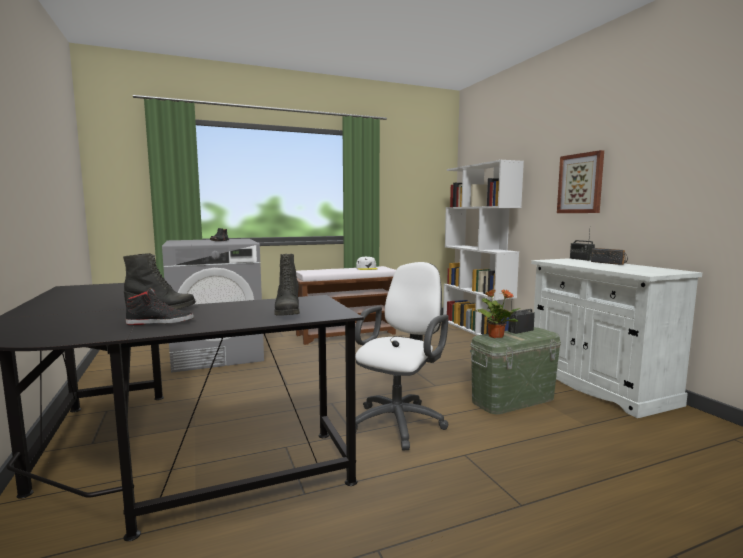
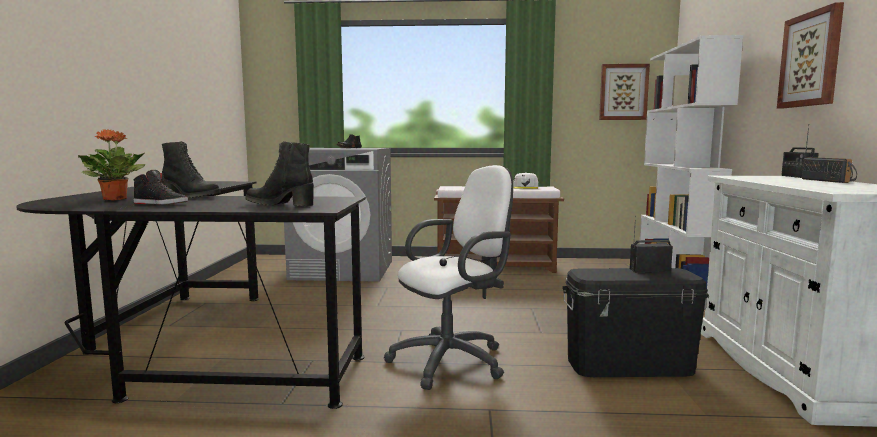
camera: 25 degrees right, 0 degrees up
(287, 312) = (280, 204): black boot -> black boot turned 90 degrees clockwise
(425, 192) = (623, 92): none -> picture
(495, 336) = (600, 272): potted plant -> potted plant (115, 199)
(513, 400) = (629, 365): green storage box -> black storage box

